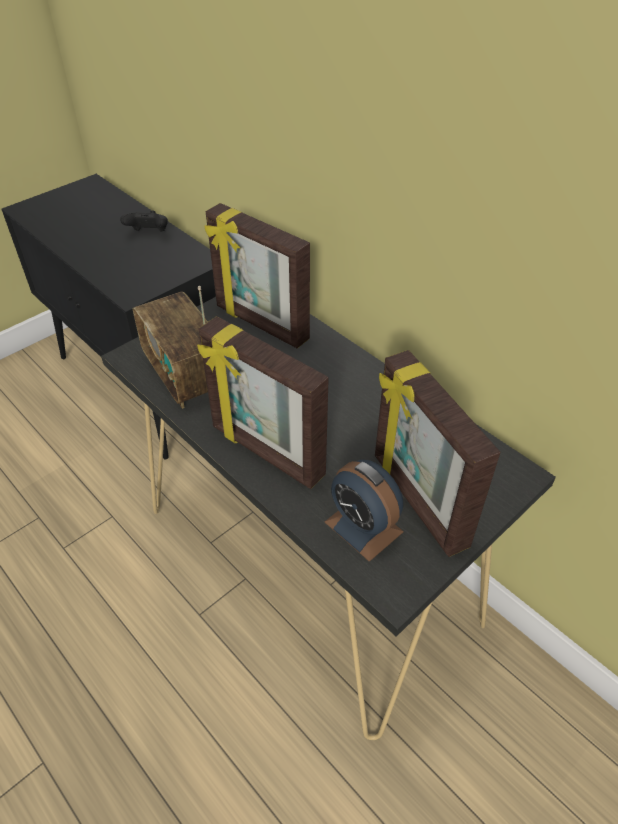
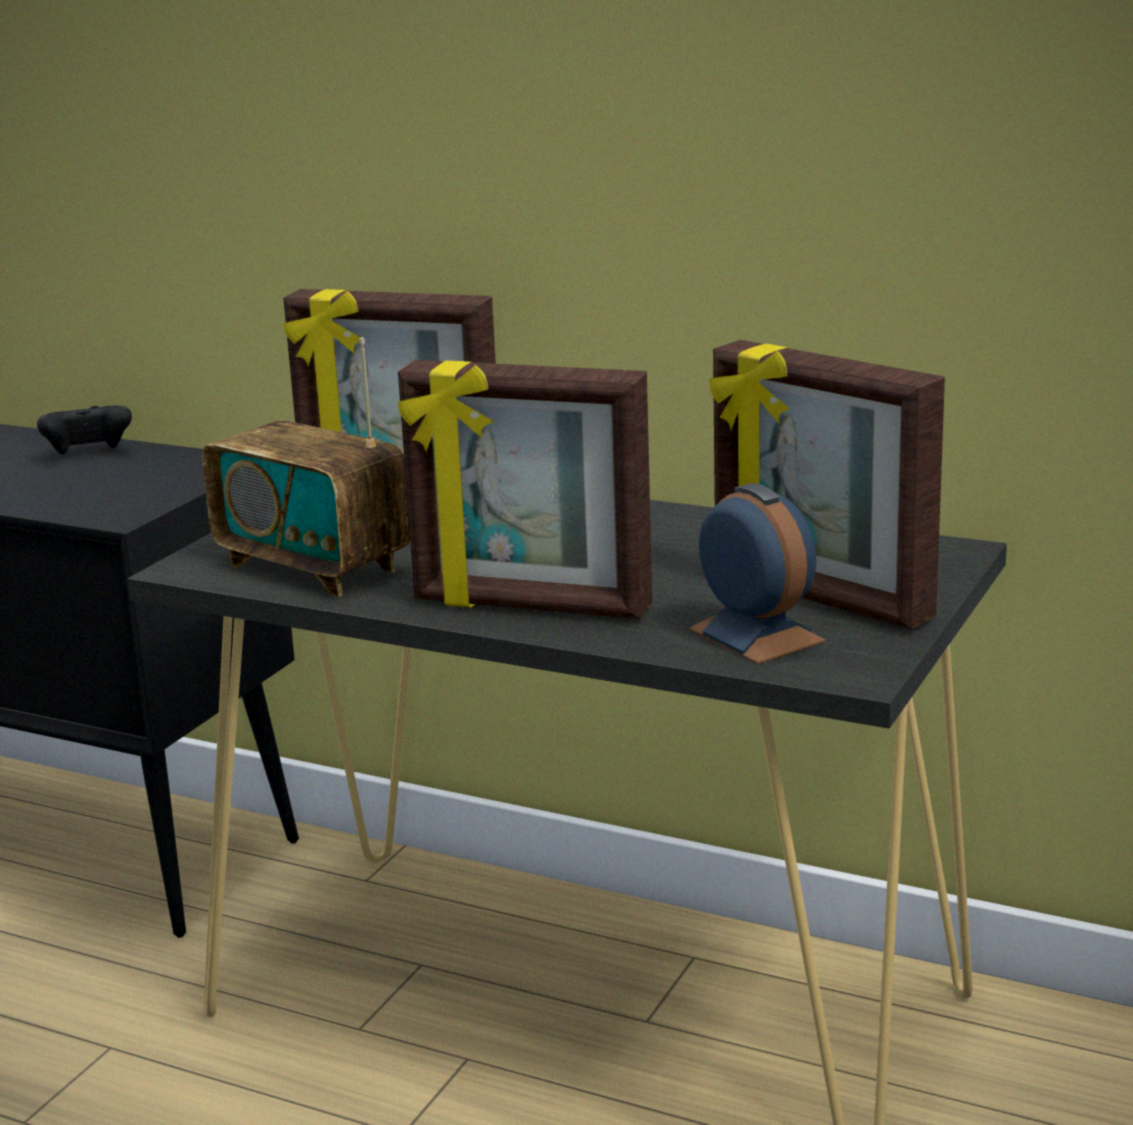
camera: 20 degrees left, 25 degrees down
(363, 527) = (756, 635): alarm clock -> alarm clock turned 150 degrees counterclockwise

